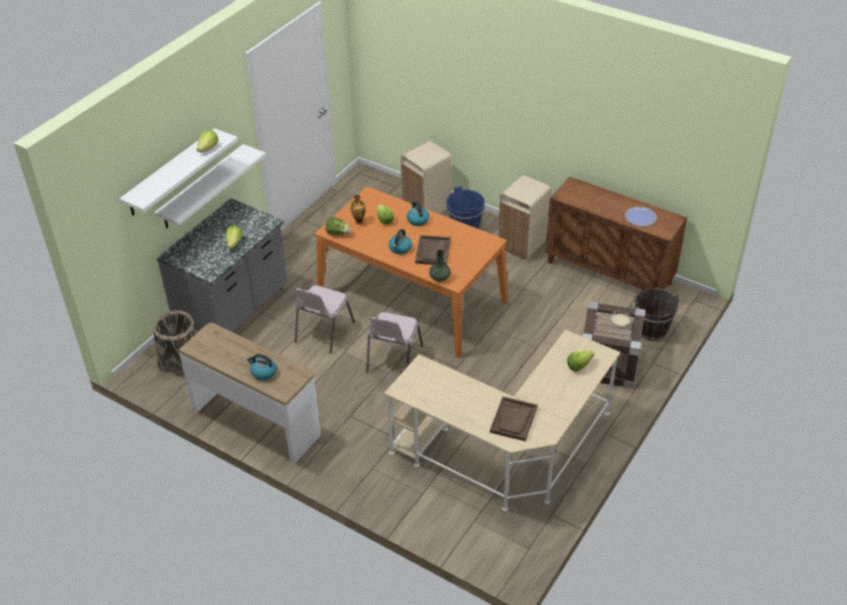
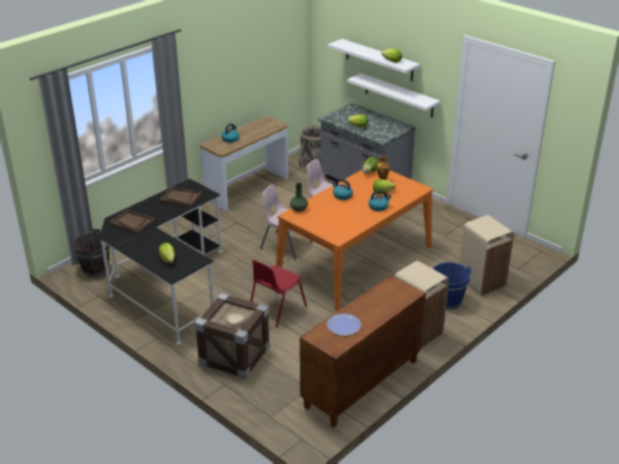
camera: 100 degrees right, 10 degrees down
(433, 251) = (333, 209): brown tray -> brown tray (180, 198)
(508, 452) = (166, 285): beige desk -> black desk
(521, 346) = (276, 309): none -> red chair
(651, 330) = (267, 394): brown bucket -> brown bucket (95, 269)

